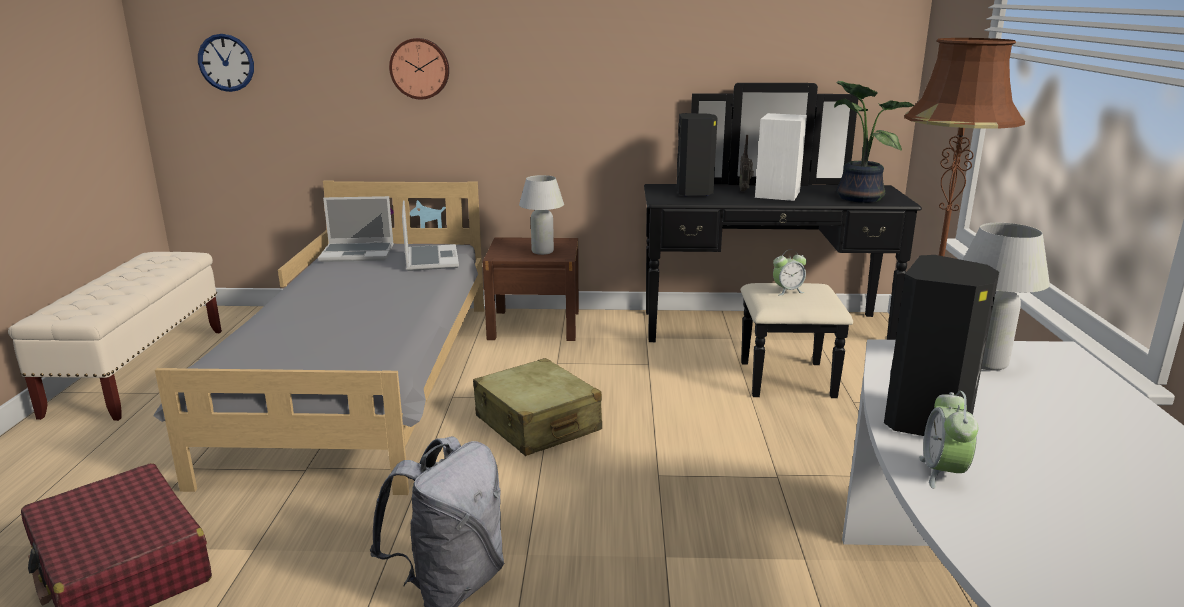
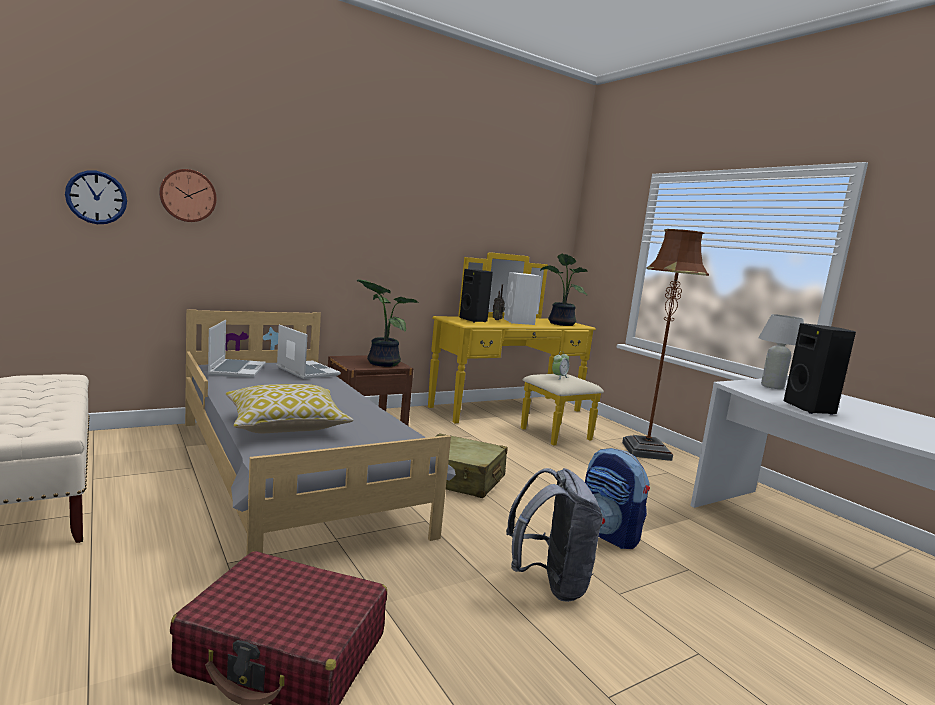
camera: 35 degrees left, 10 degrees down
(285, 332) = (286, 425): none -> pillow
(358, 253) = (237, 370): laptop -> laptop turned 60 degrees counterclockwise
(420, 68) = (281, 222): wall clock -> wall clock (188, 195)
(542, 251) = (381, 363): white table lamp -> potted plant
(628, 547) = (609, 534): none -> backpack
(770, 338) = (517, 414): black dresser -> yellow dresser
(943, 473) = (859, 425): alarm clock -> none

